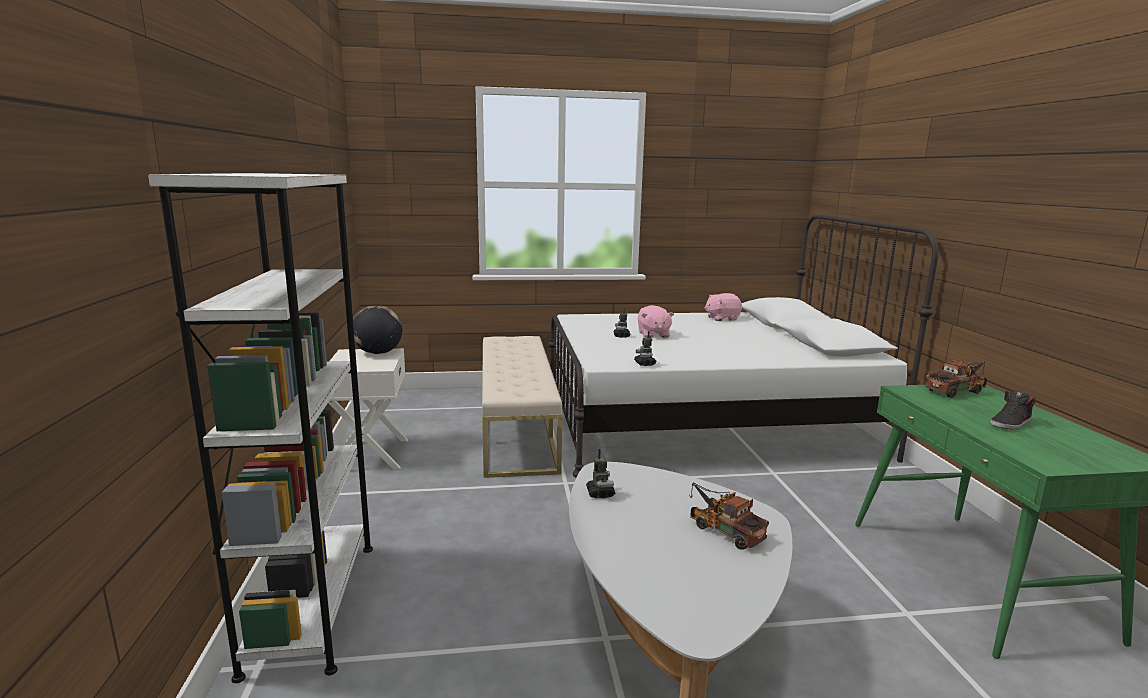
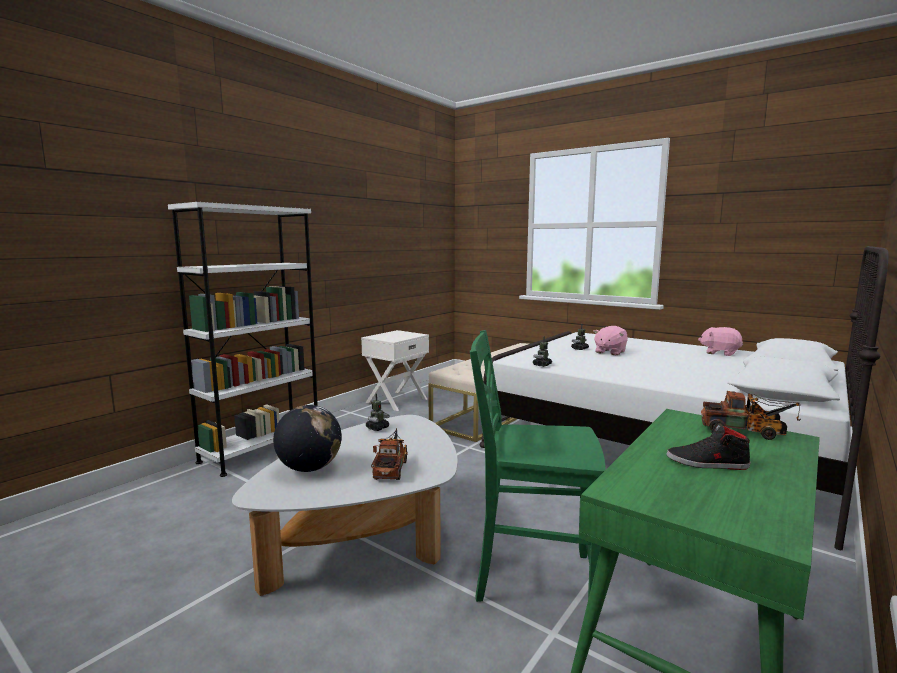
camera: 45 degrees right, 5 degrees down
(378, 353) = (409, 334): globe -> globe (309, 468)
(827, 580) = (531, 577): none -> green chair

